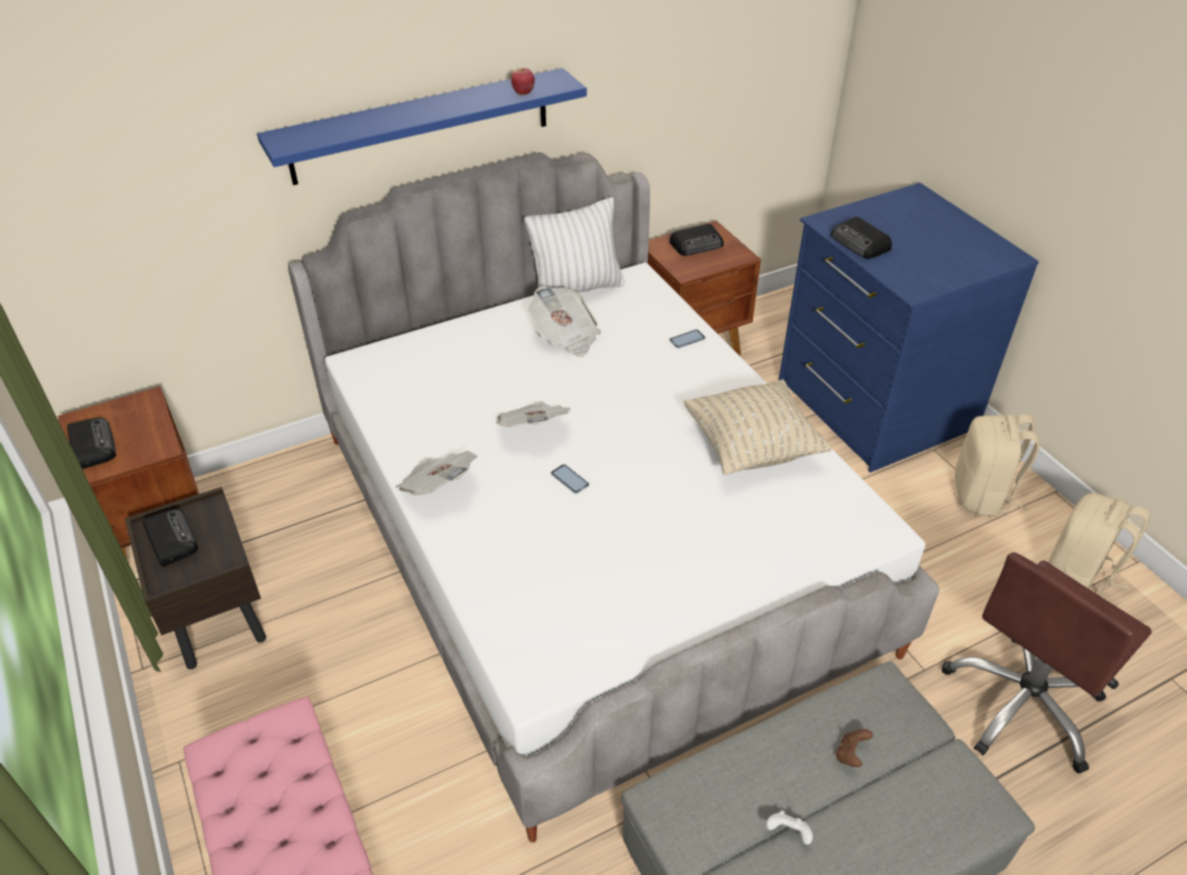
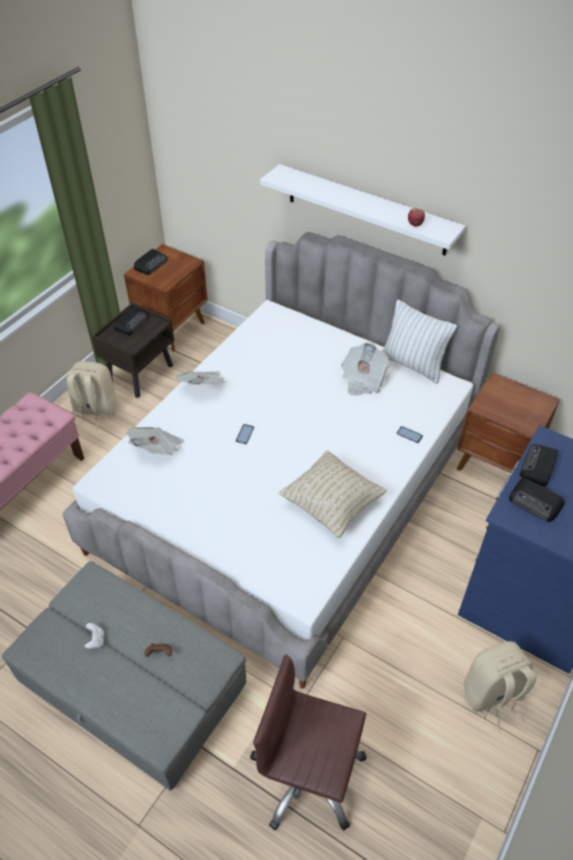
camera: 60 degrees right, 5 degrees up
(421, 126) = (366, 210): blue shelf -> white shelf
(533, 429) = (273, 402): newspaper -> newspaper (158, 449)
(697, 244) = (519, 400): radio -> radio (535, 503)
(1077, 580) = (451, 788): beige backpack -> beige backpack (95, 411)

